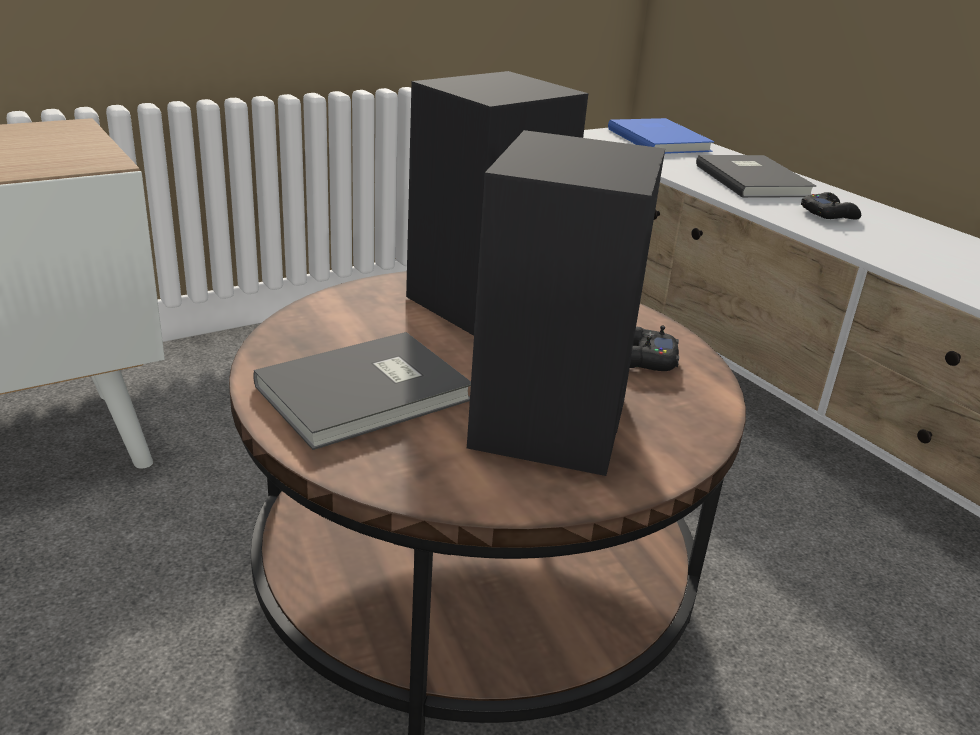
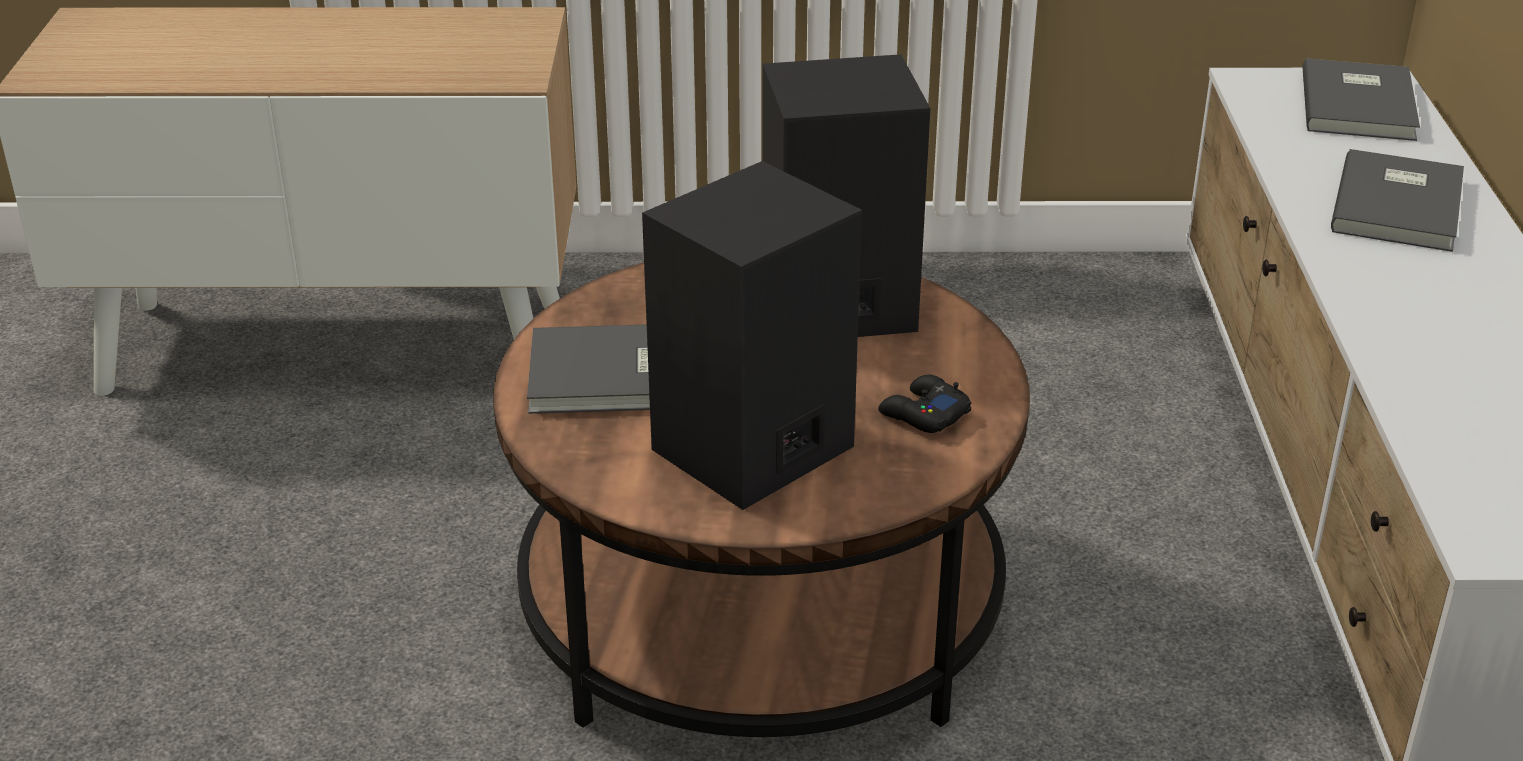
camera: 35 degrees right, 5 degrees up
(660, 139) = (1361, 104): blue book -> grey book
(829, 214) = (1426, 285): black game controller -> none

